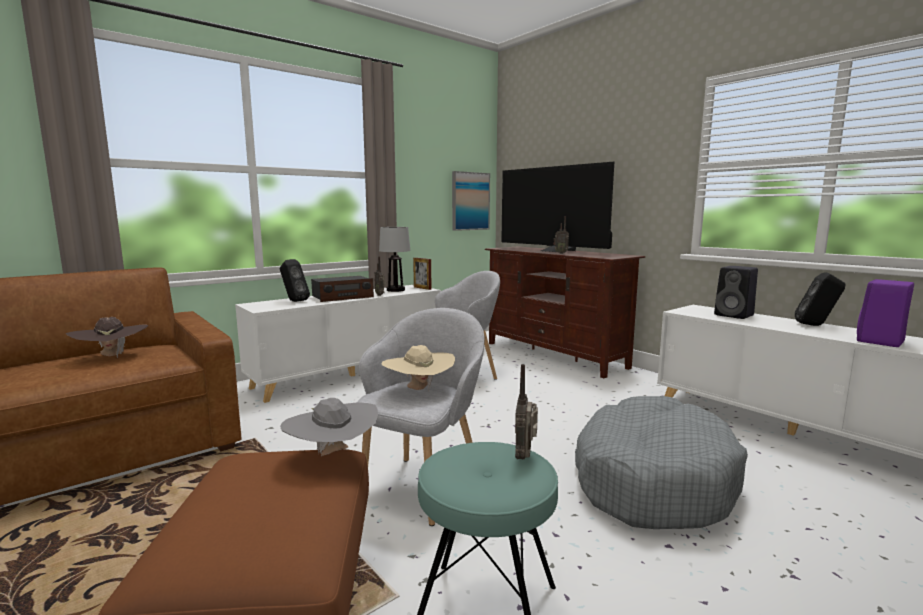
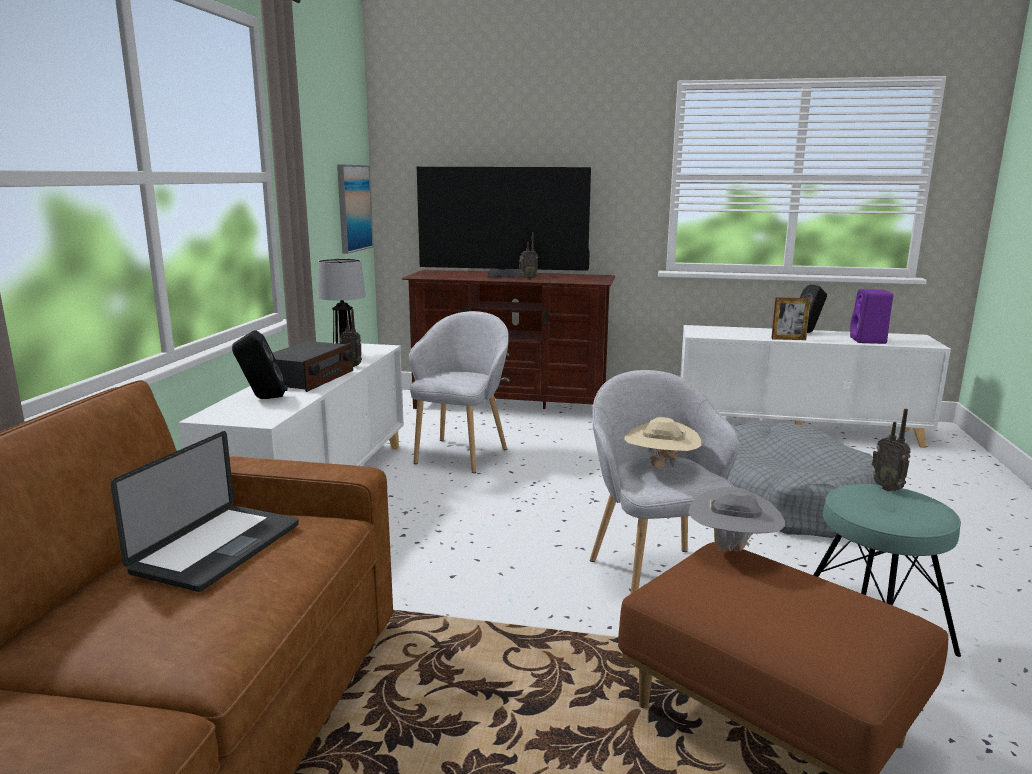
camera: 40 degrees left, 5 degrees up
(112, 356) = (218, 548): brown hat -> laptop
(422, 288) = (370, 346): picture frame -> picture frame (788, 339)
(735, 315) = (741, 332): black speaker -> none

